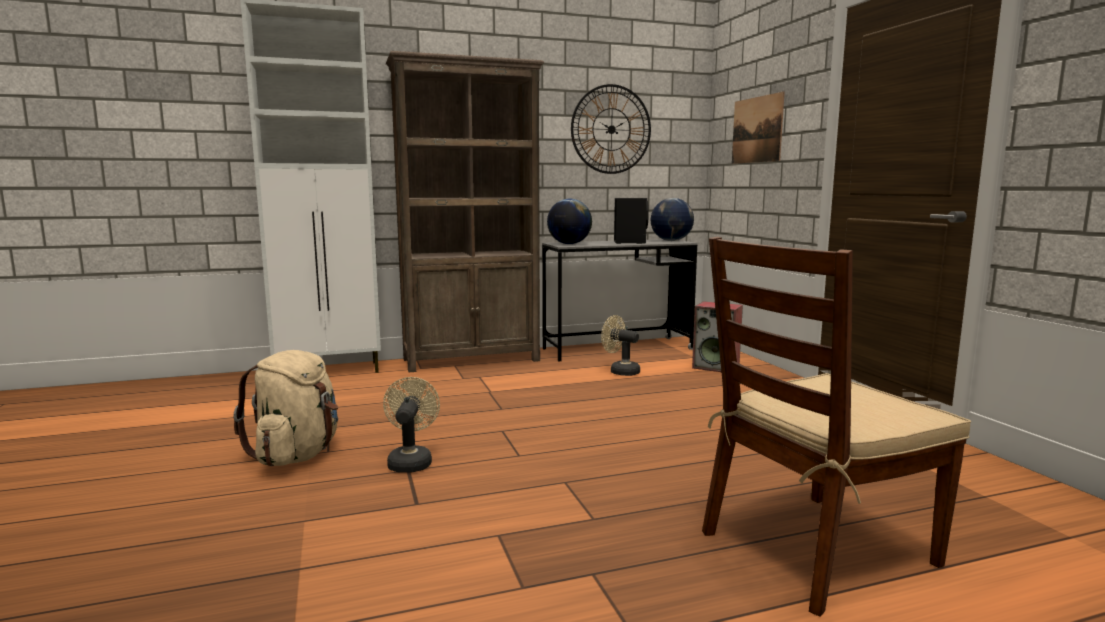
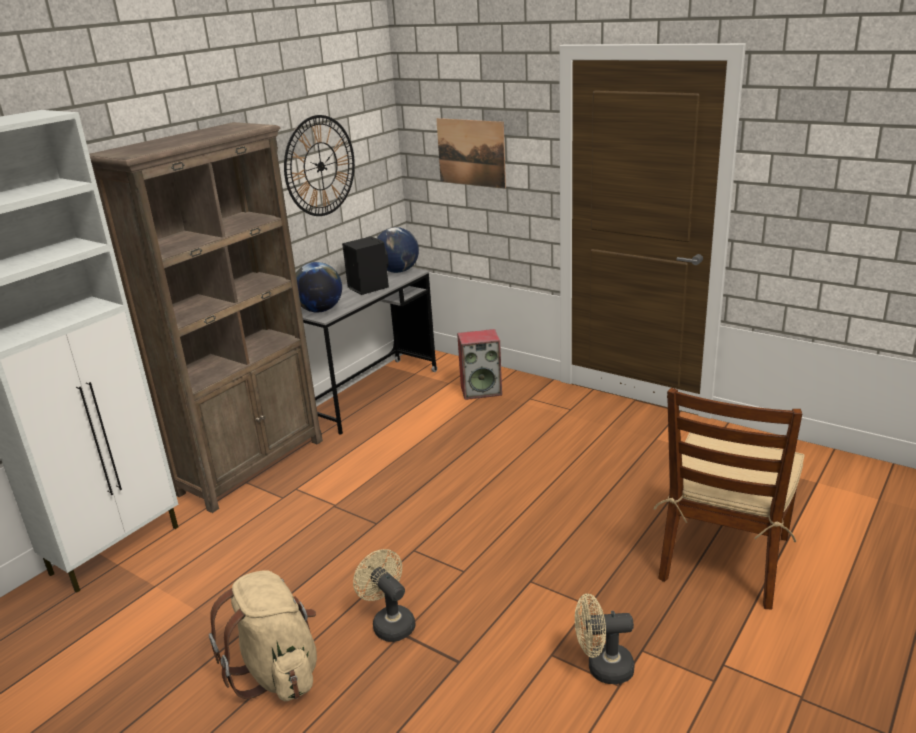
camera: 35 degrees left, 15 degrees up
(620, 371) = (412, 428): beige fan -> beige fan (602, 668)

